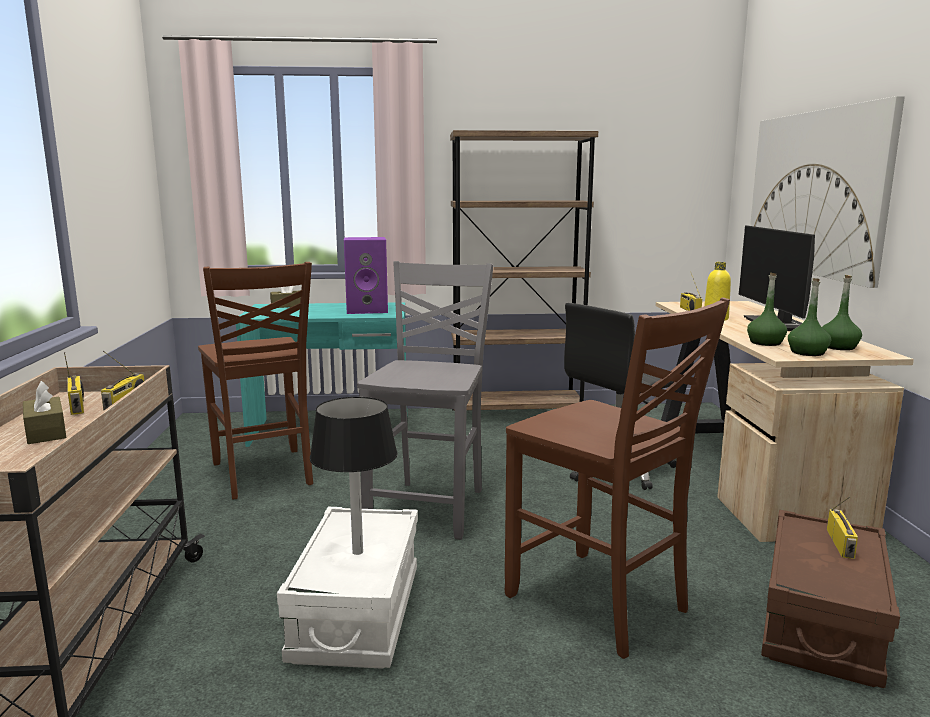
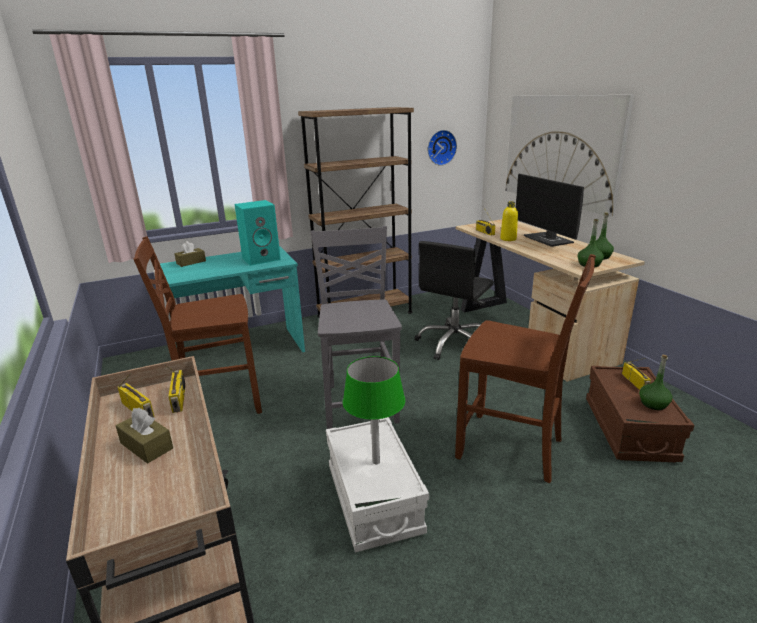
camera: 20 degrees left, 10 degrees up
(263, 474) = (218, 402): brown chair -> brown chair turned 120 degrees clockwise
(357, 552) = (376, 461): black table lamp -> green table lamp
(368, 310) = (262, 258): purple speaker -> turquoise speaker
(656, 195) = (440, 147): none -> wall clock
(765, 343) = (558, 259): green bottle -> green bottle (653, 404)

